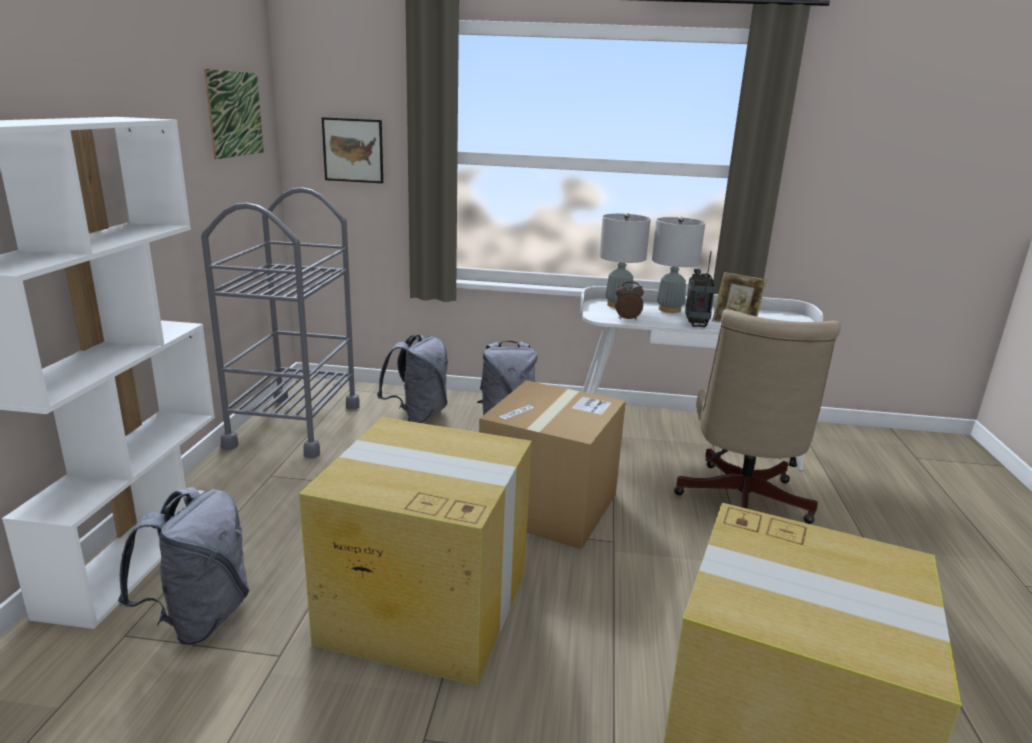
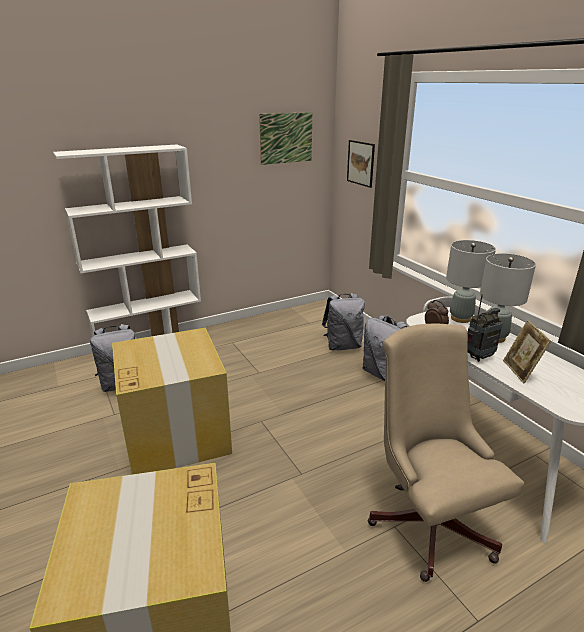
camera: 55 degrees right, 5 degrees up
(295, 425) = (281, 323): grey cart -> none
(549, 506) = (309, 432): cardboard box -> none
(740, 503) = (428, 519): beige office chair -> beige office chair turned 90 degrees clockwise

